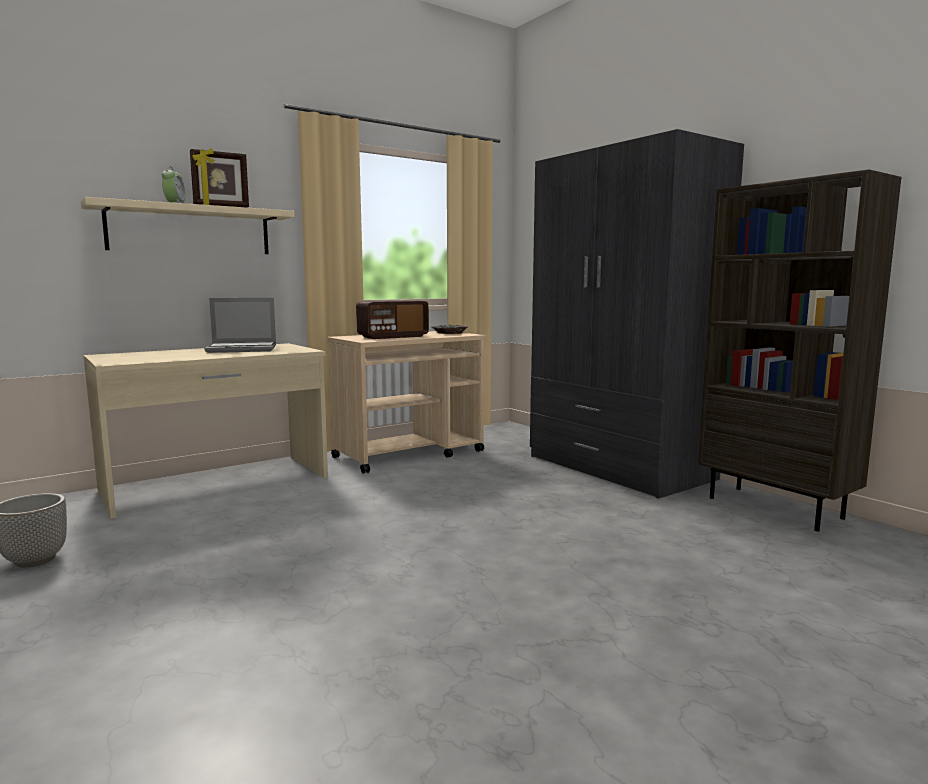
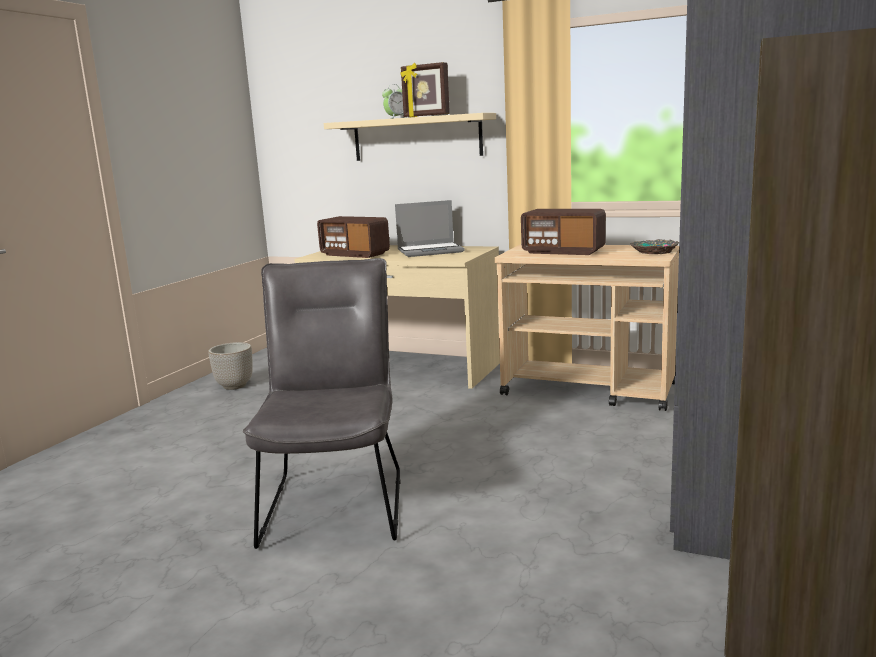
camera: 60 degrees right, 5 degrees up
(165, 357) = (355, 254): none -> radio
(243, 349) = (431, 251): laptop -> laptop turned 60 degrees counterclockwise
(461, 568) = (336, 501): none -> grey chair

